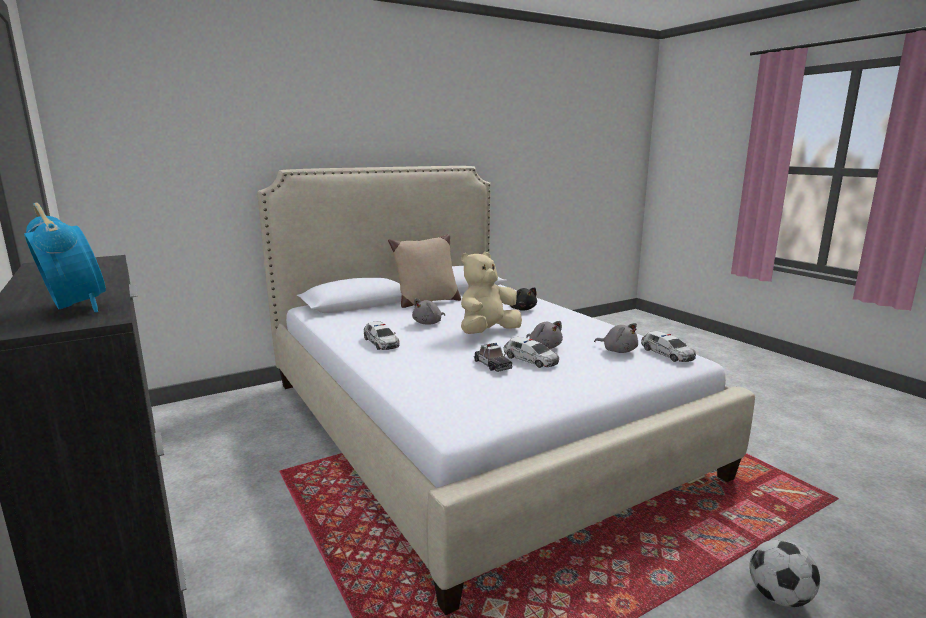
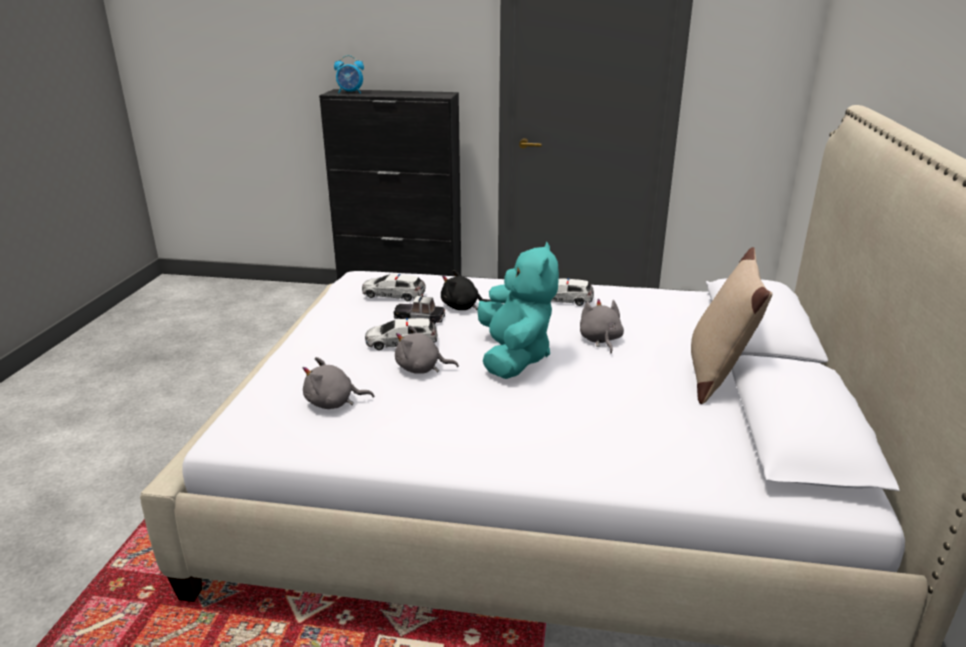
camera: 130 degrees right, 10 degrees up
(487, 332) = (514, 357): beige plush toy -> turquoise plush toy
(522, 309) = (584, 431): black plush toy -> black plush toy (463, 307)
(667, 354) = (267, 428): toy car -> toy car (393, 294)
(779, 597) = (126, 483): football -> none

